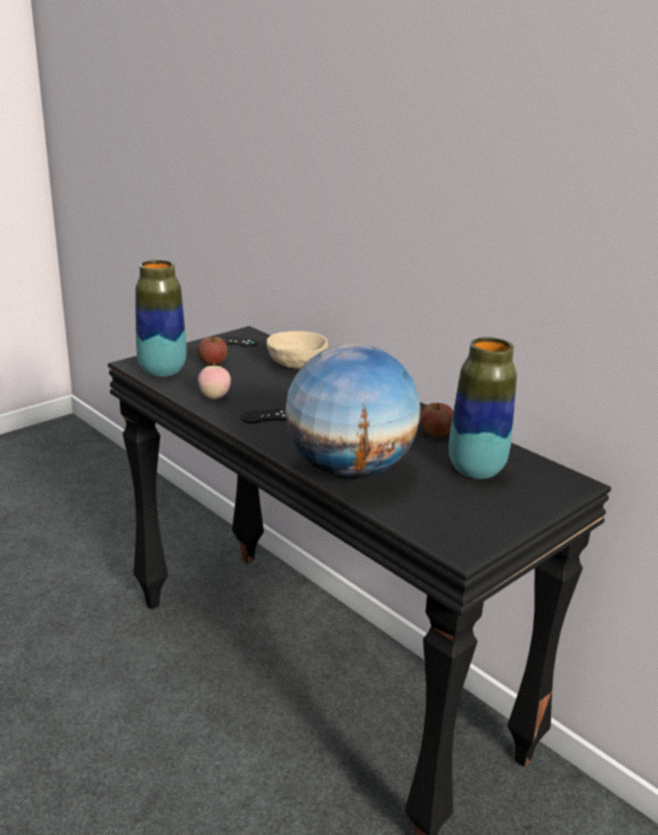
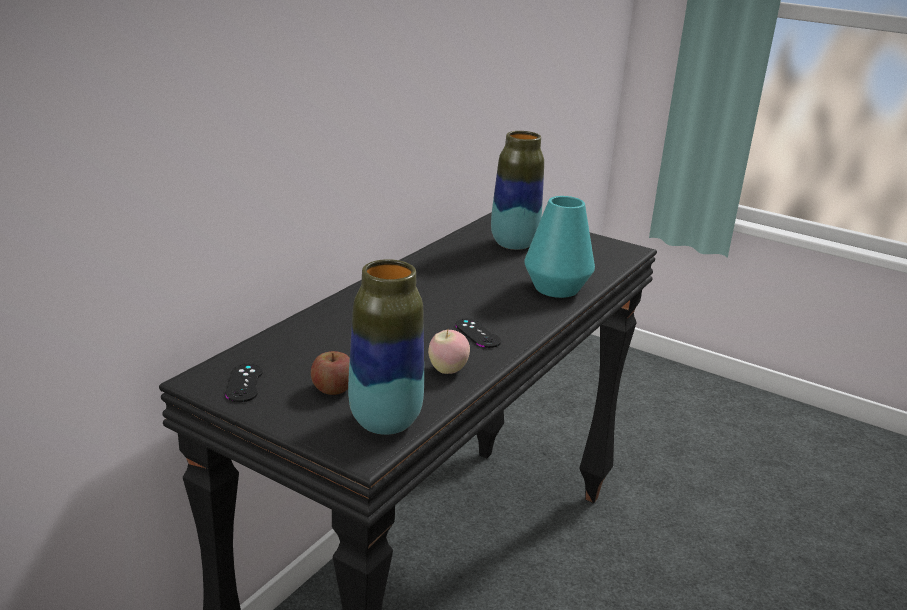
camera: 105 degrees left, 0 degrees up
(297, 364) = (316, 331): beige bowl -> none
(349, 470) = (557, 288): globe -> turquoise vase
(436, 432) = (455, 257): apple -> none

